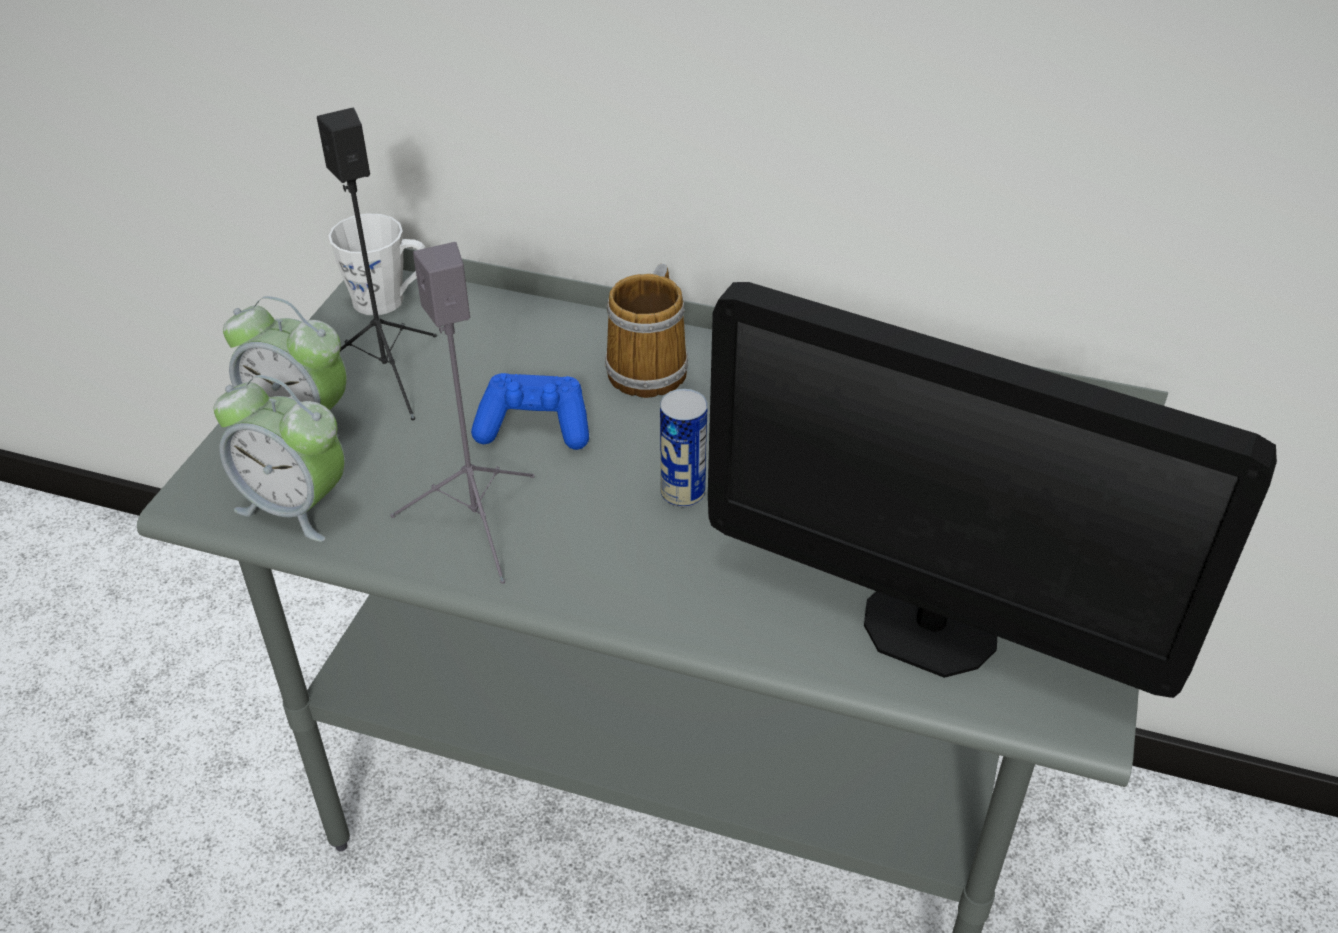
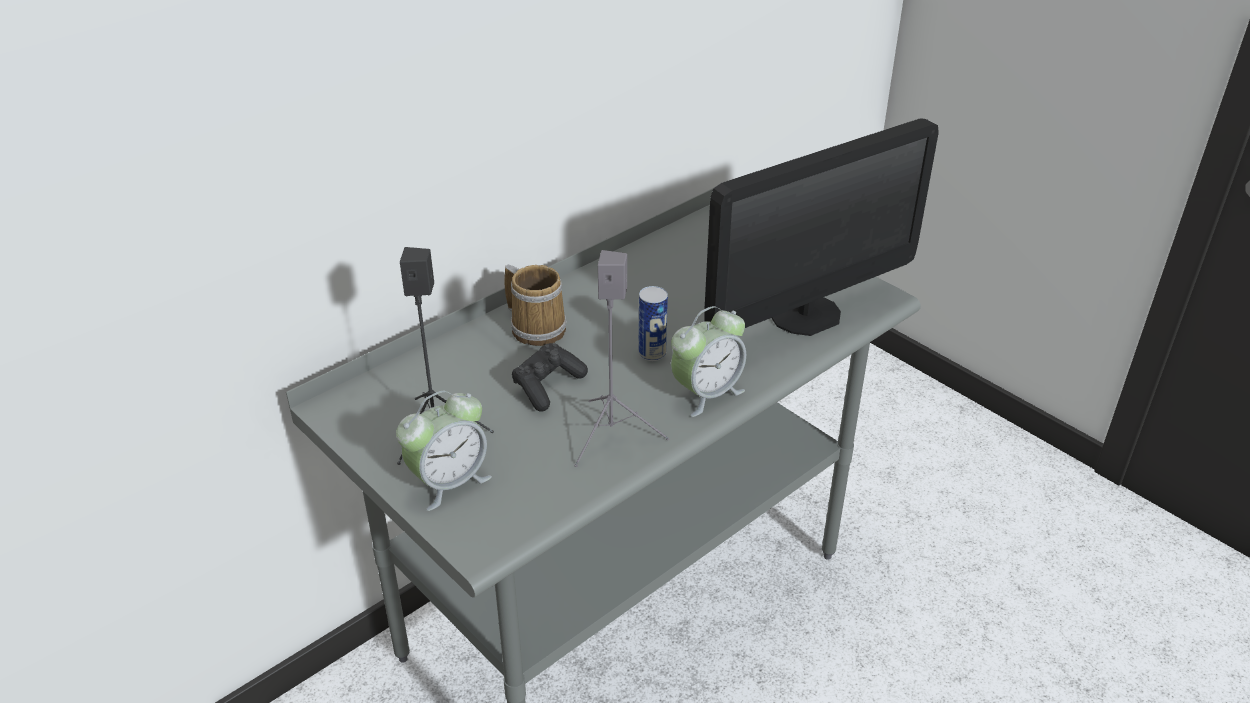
camera: 60 degrees left, 5 degrees down
(295, 506) = (530, 505): alarm clock -> alarm clock (706, 393)
(388, 300) = (354, 407): white mug -> none
(535, 427) = (547, 386): blue game controller -> black game controller

